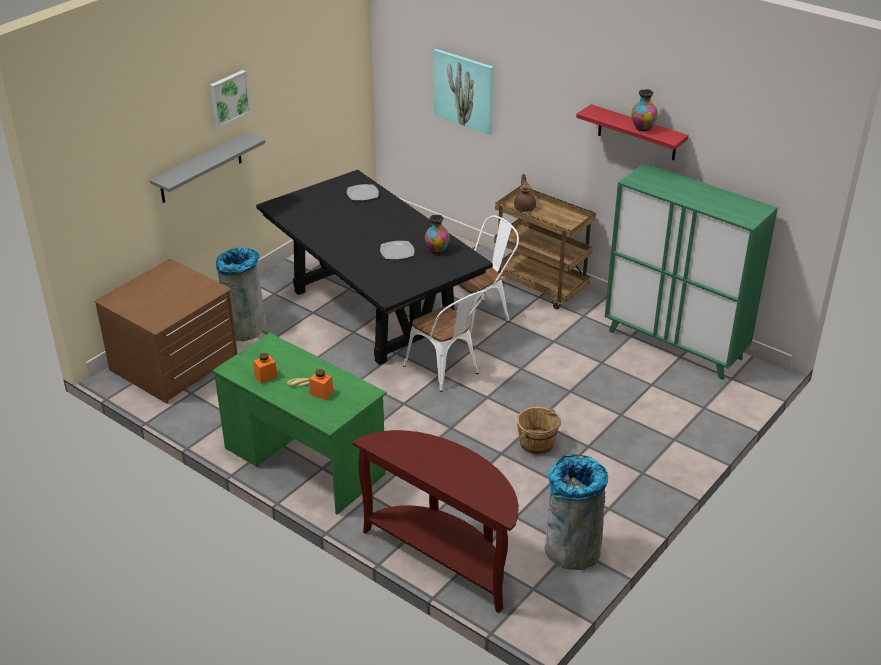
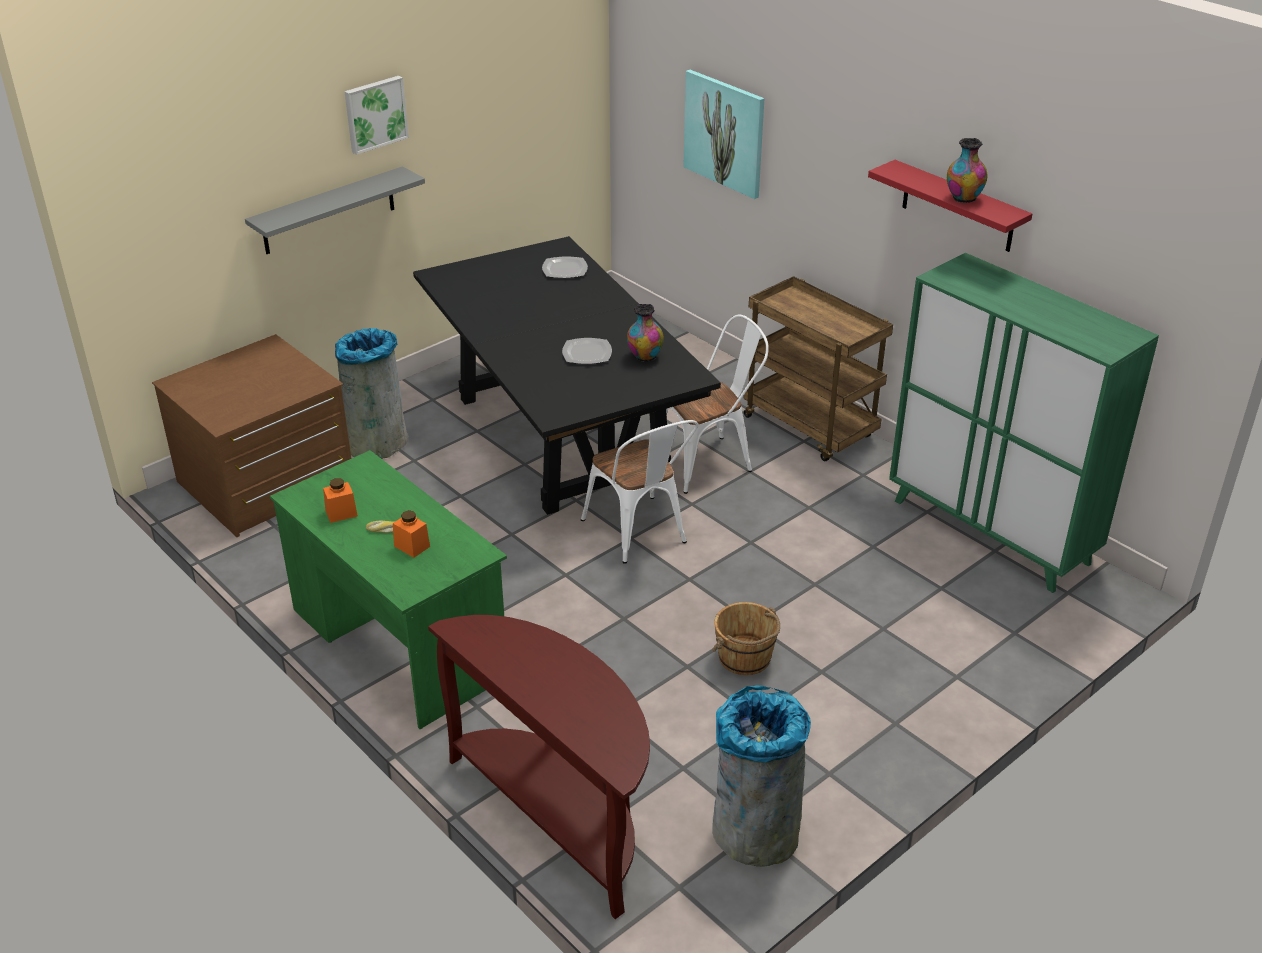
camera: 10 degrees right, 0 degrees up
(524, 207) = (792, 308): brown teapot -> none

